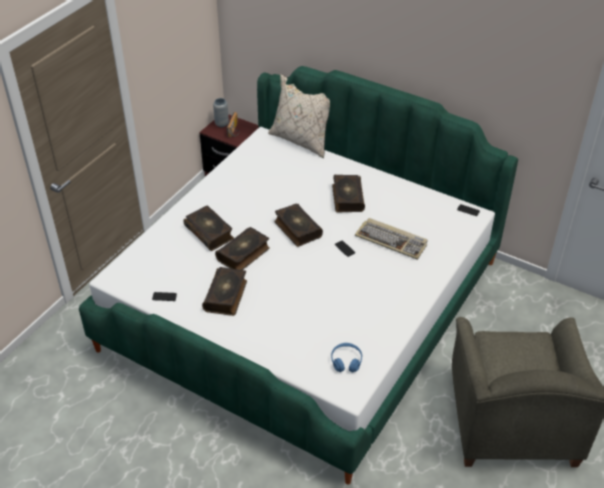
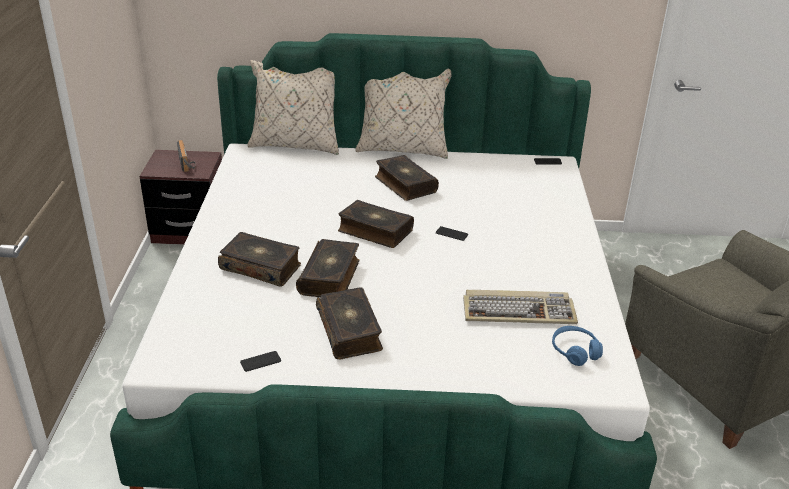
camera: 30 degrees left, 10 degrees down
(221, 124) = (164, 161): grey vase -> none
(371, 166) = (402, 148): none -> beige pillow
(392, 240) = (497, 210): keyboard -> keyboard (519, 311)

